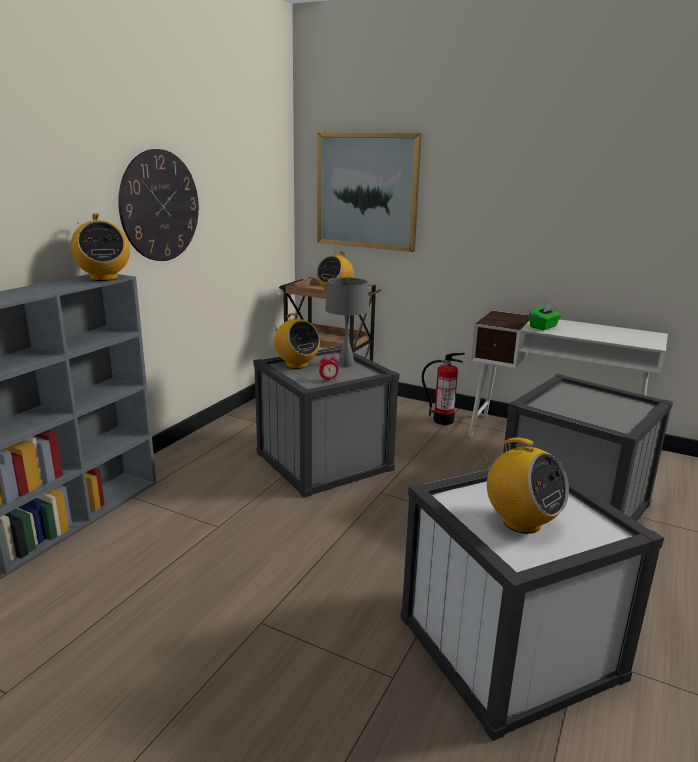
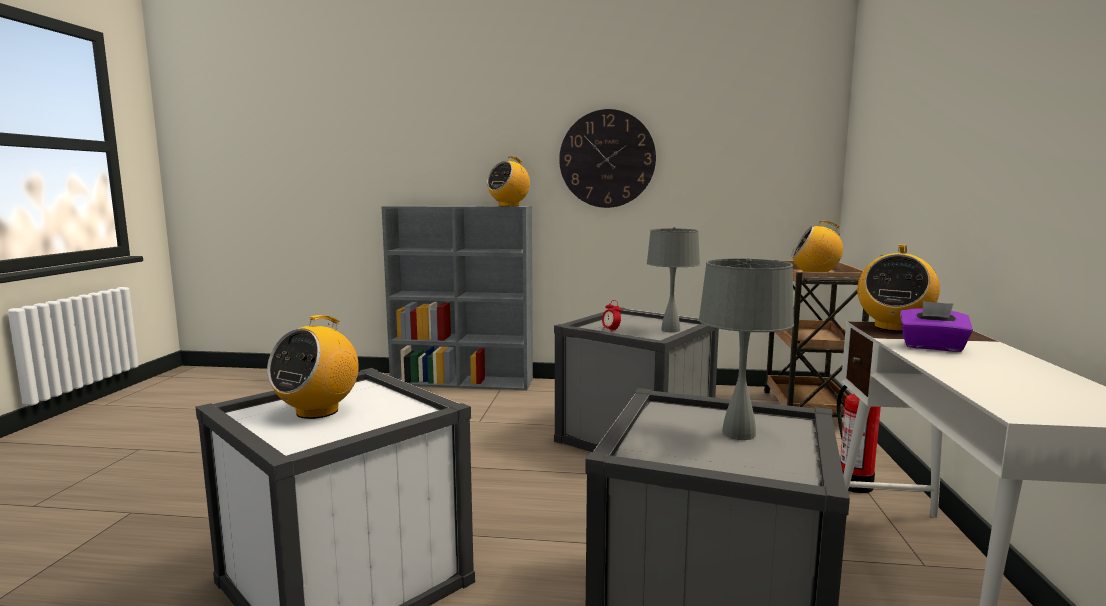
camera: 70 degrees right, 10 degrees down
(296, 365) = (637, 319): radio -> radio (893, 327)
(367, 191) = (883, 143): picture -> none
(543, 327) = (932, 347): green tissue box -> purple tissue box
(583, 400) = (739, 433): none -> grey table lamp

